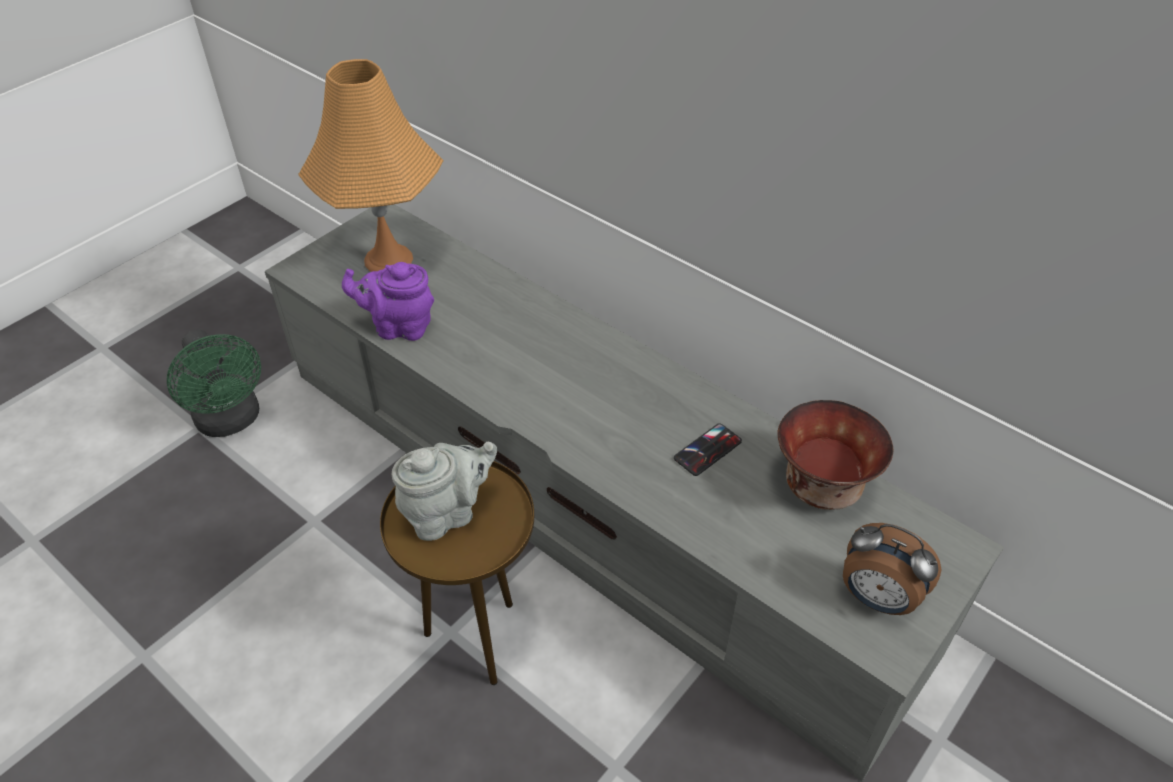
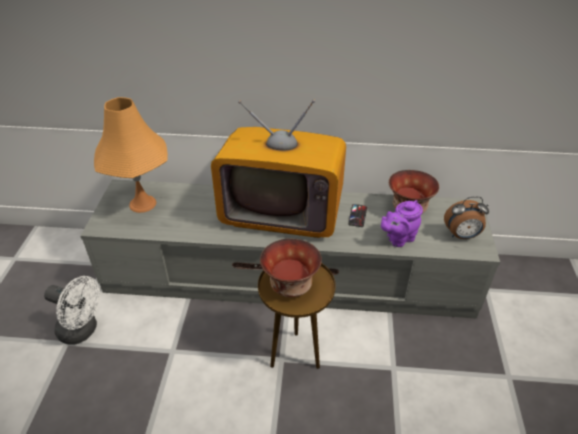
camera: 35 degrees left, 5 degrees down
(231, 421) = (83, 331): green fan -> white fan
(399, 327) = (178, 229): purple teapot -> purple teapot (398, 238)
(447, 513) = (290, 286): grey teapot -> bowl
(584, 376) = (282, 211): none -> television

